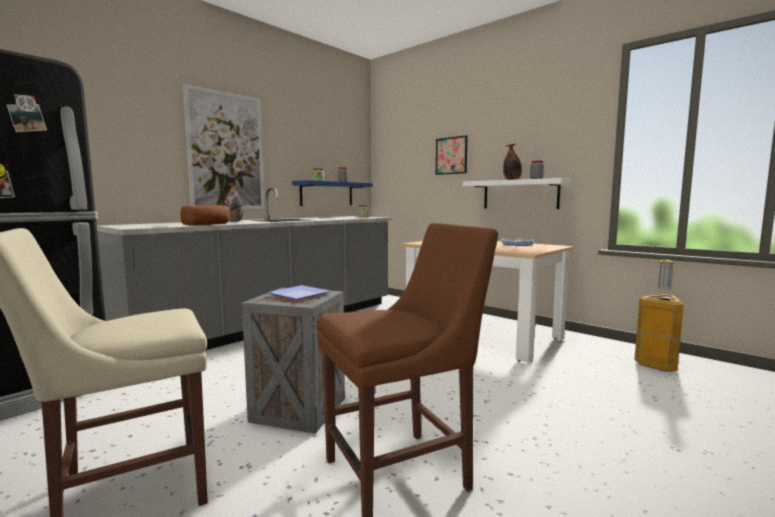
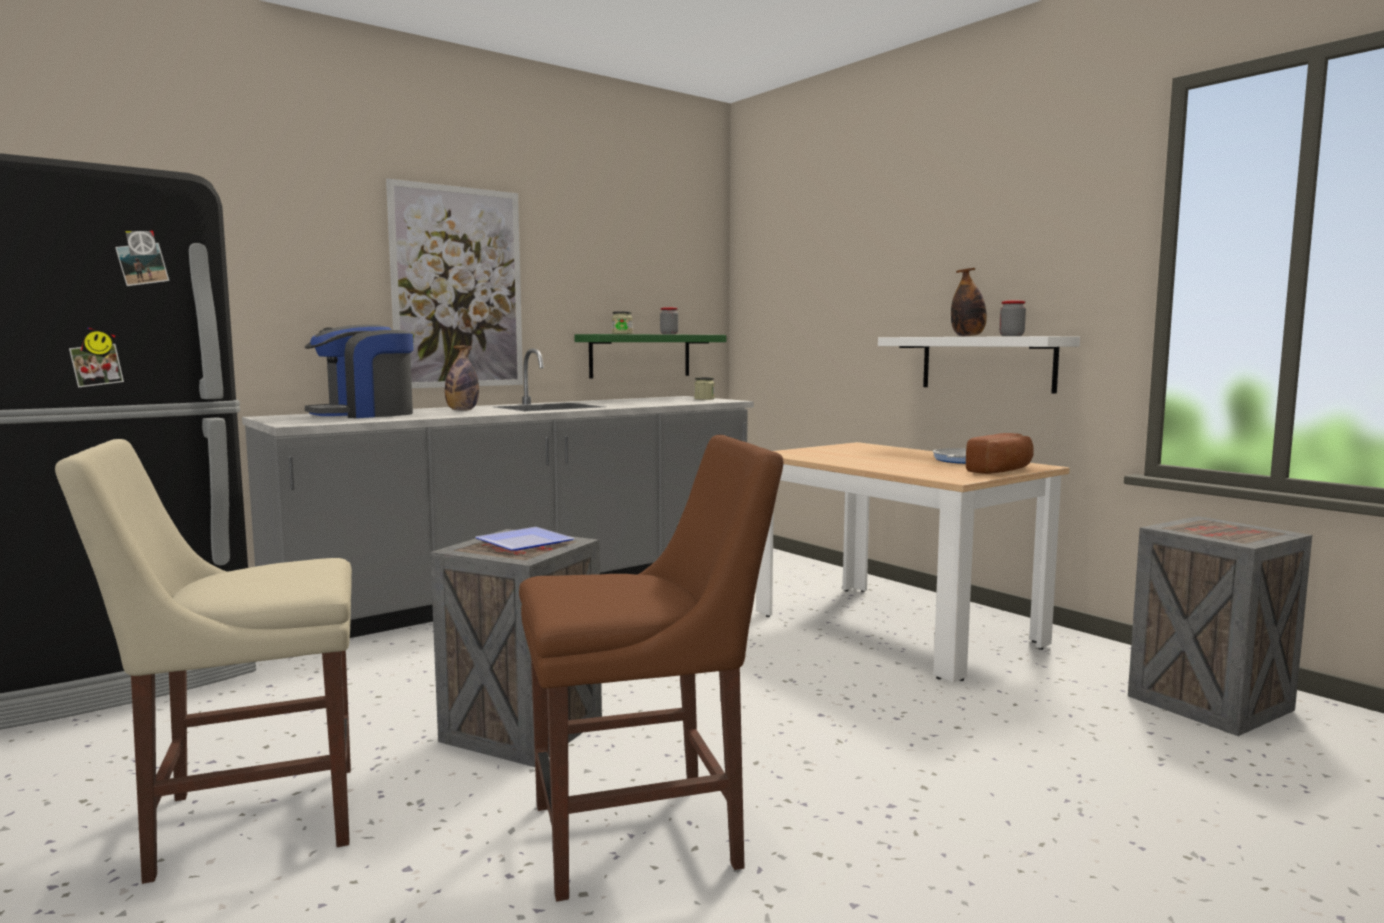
camera: 10 degrees right, 0 degrees up
(174, 223) = (364, 414): none -> coffee machine
(208, 224) = (415, 417): bread -> bread (1003, 470)
(326, 194) = (640, 355): blue shelf -> green shelf
(451, 155) = (867, 286): picture -> none
(658, 364) = (1213, 703): trash can -> crate

